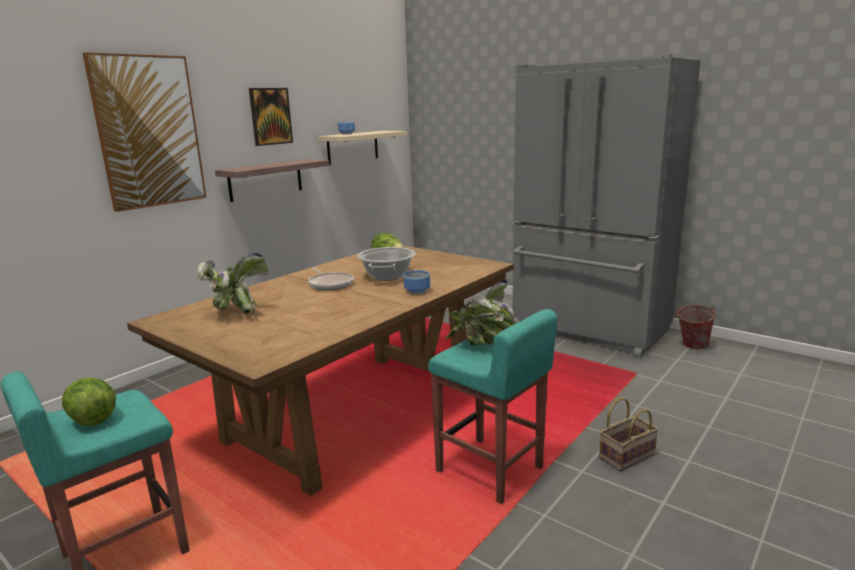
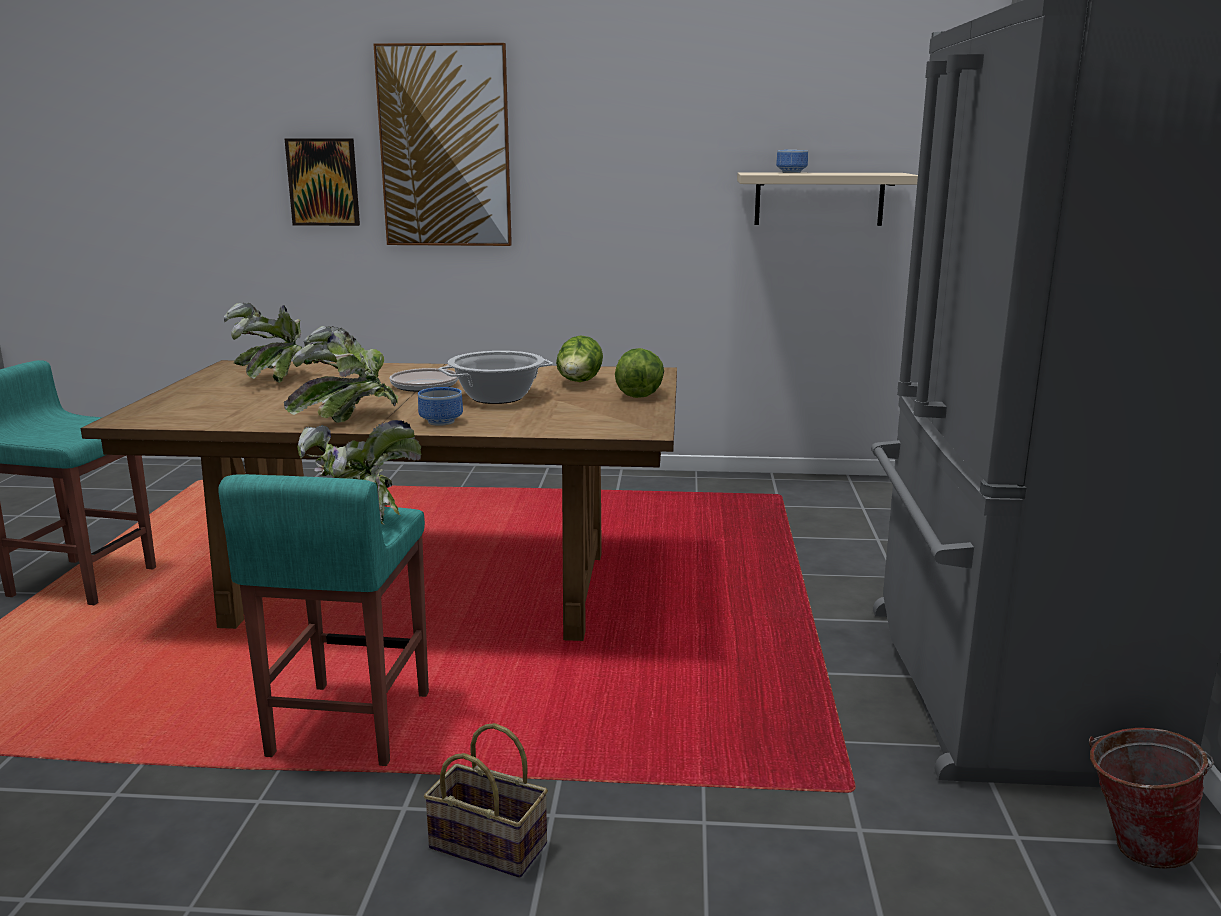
camera: 55 degrees right, 0 degrees up
(92, 418) = (60, 426): lettuce -> lettuce (640, 394)
(265, 180) = (620, 234): shelf -> none
(270, 116) = (643, 134): picture -> picture (323, 182)
(372, 308) = (347, 418): none -> potted plant

